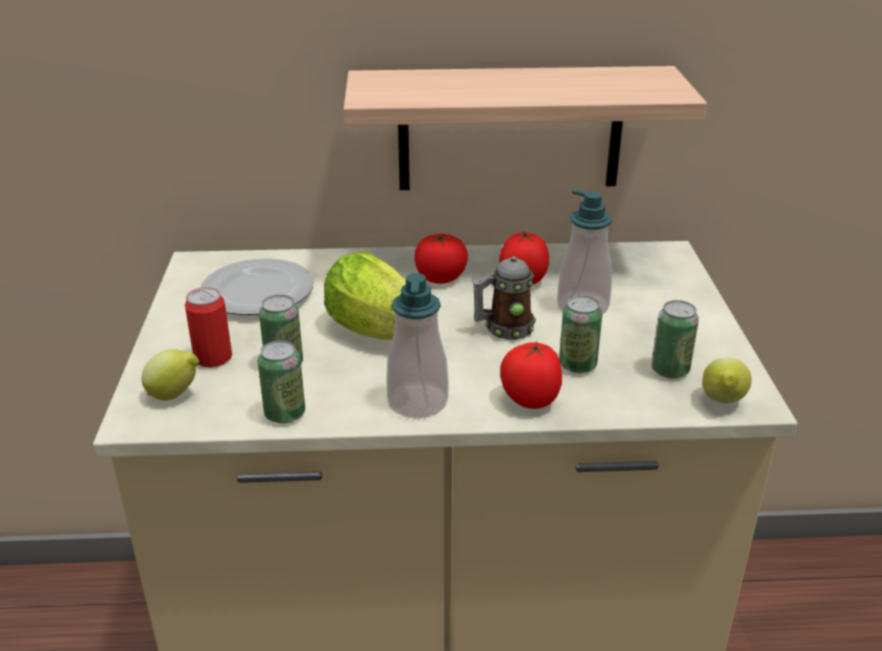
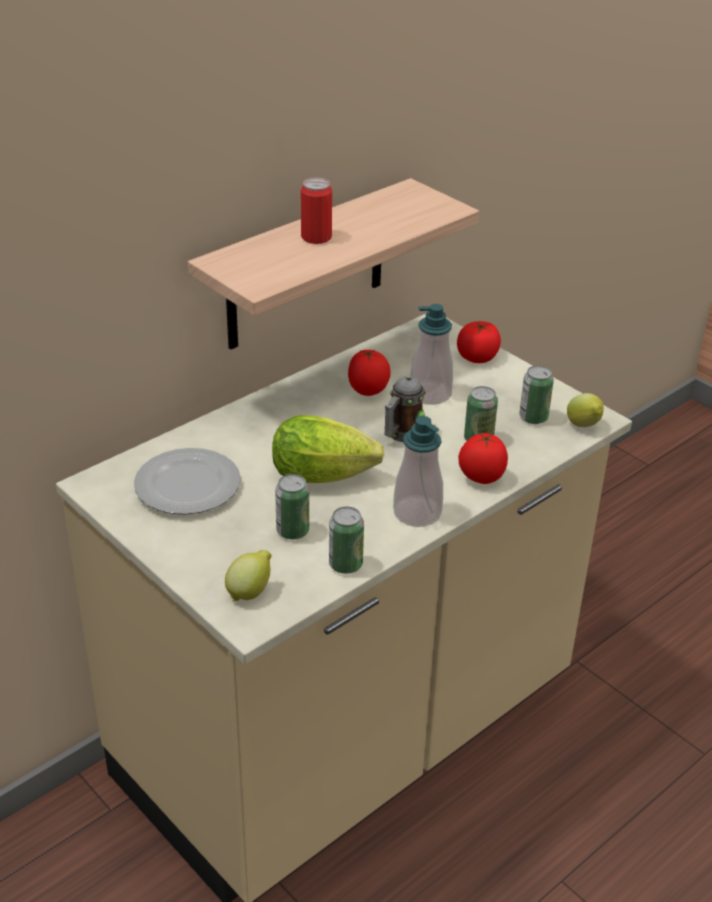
camera: 40 degrees left, 5 degrees up
(213, 358) = (234, 552): can -> can (316, 237)
(440, 277) = (307, 412): tomato -> tomato (477, 357)

